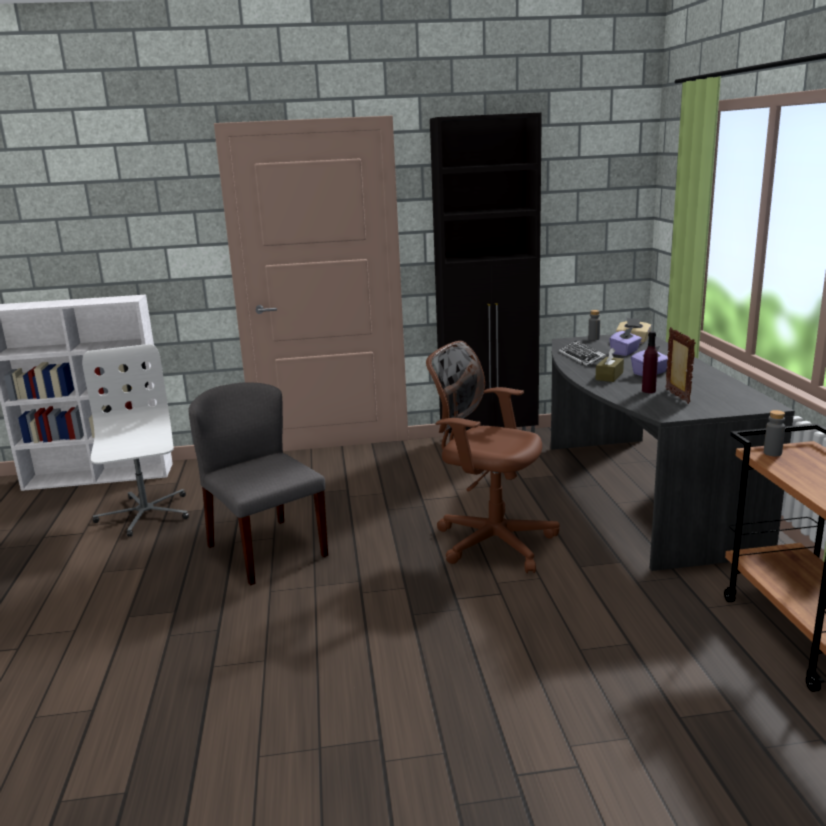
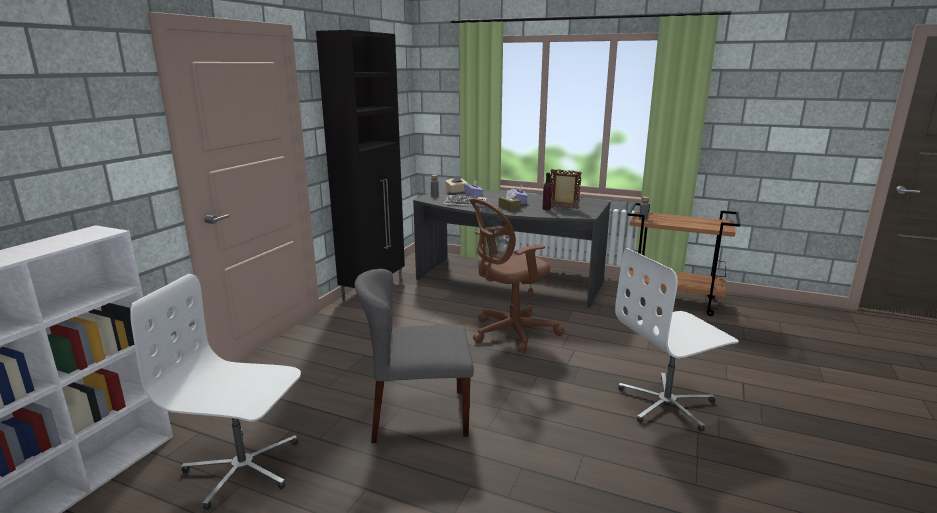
camera: 60 degrees left, 0 degrees up
(431, 698) = (667, 404): none -> white office chair

